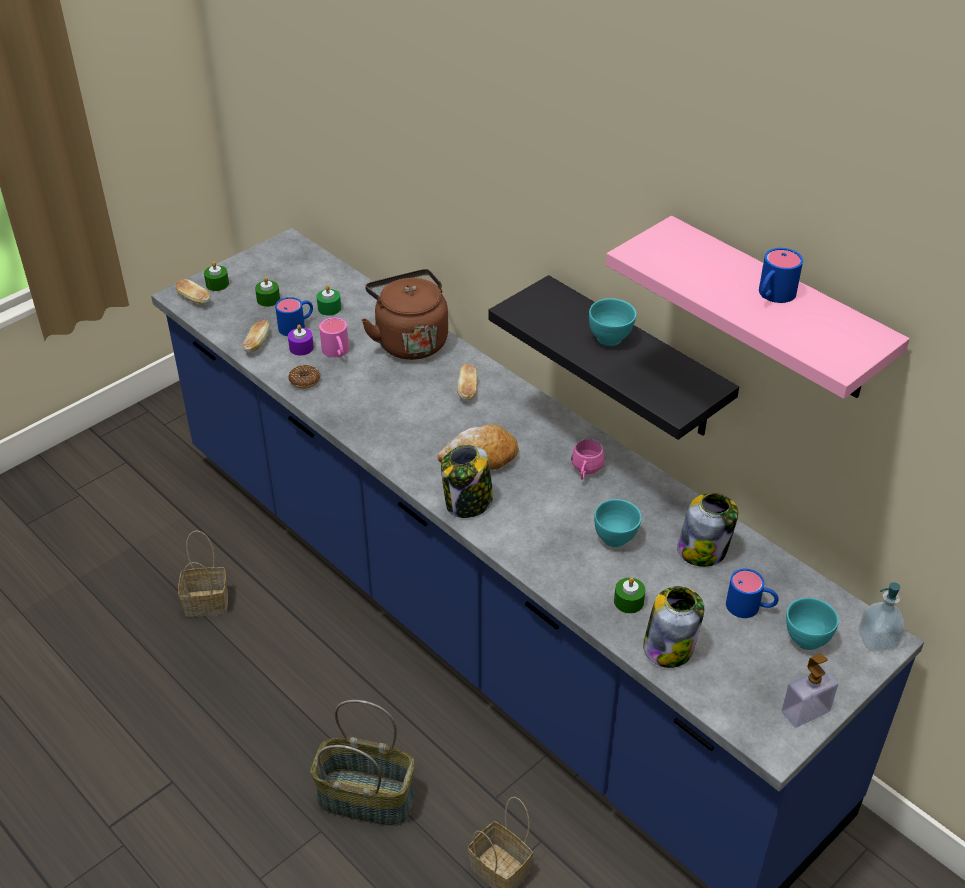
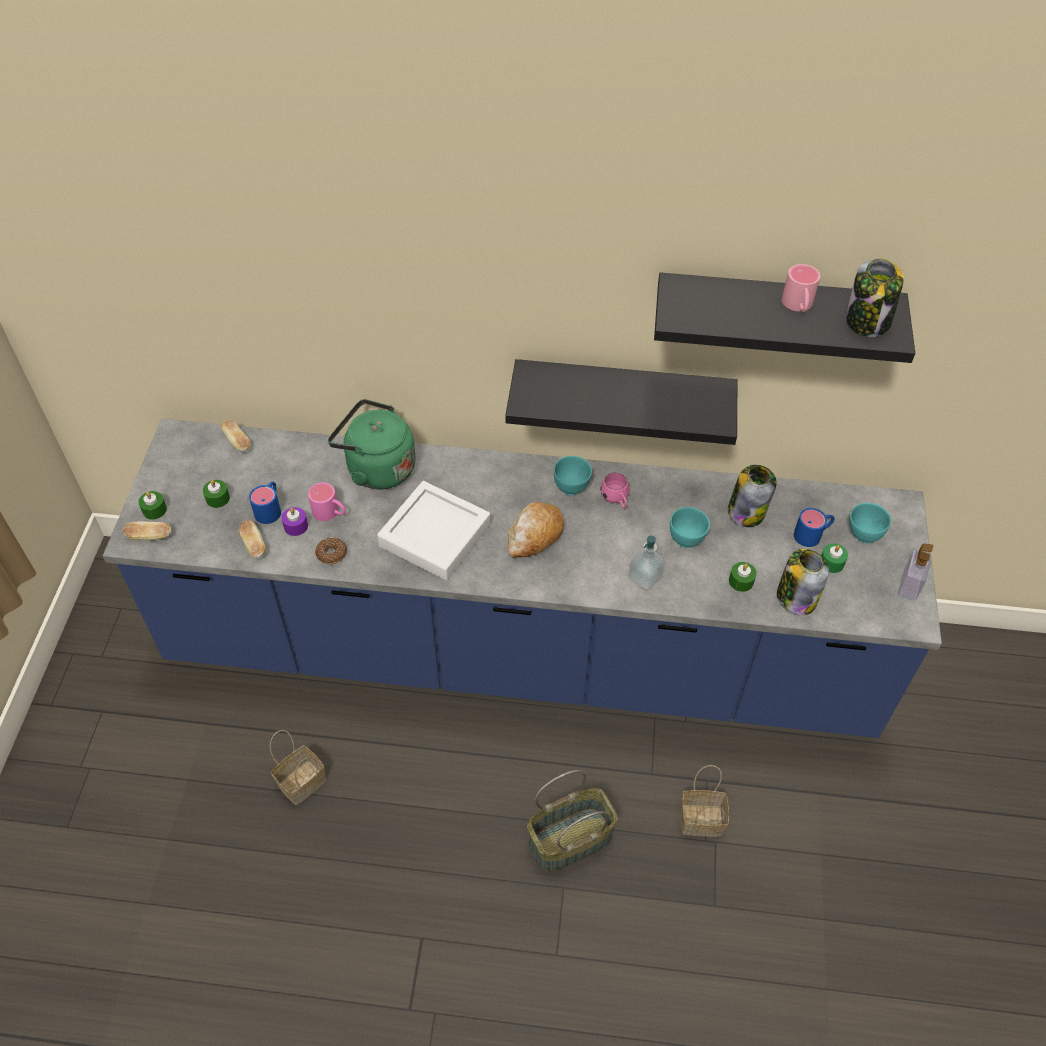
camera: 40 degrees left, 10 degrees up
(329, 308) = (280, 476): green candle -> green candle (831, 562)
(398, 412) = (435, 535): none -> white tray
(409, 340) = (377, 468): brown kettle -> green kettle
(467, 390) = (466, 484): bread -> bread (238, 442)
(468, 503) = (564, 577): jar -> jar (867, 321)
(610, 339) = (617, 390): turquoise bowl -> turquoise bowl (571, 487)
(772, 296) = (798, 306): blue mug -> pink mug
(776, 310) = (775, 312): pink shelf -> black shelf
(877, 639) = (899, 507): soap dispenser -> soap dispenser (645, 577)

